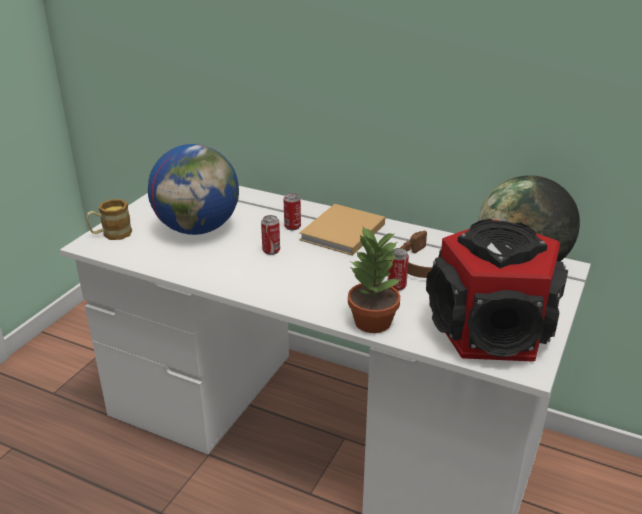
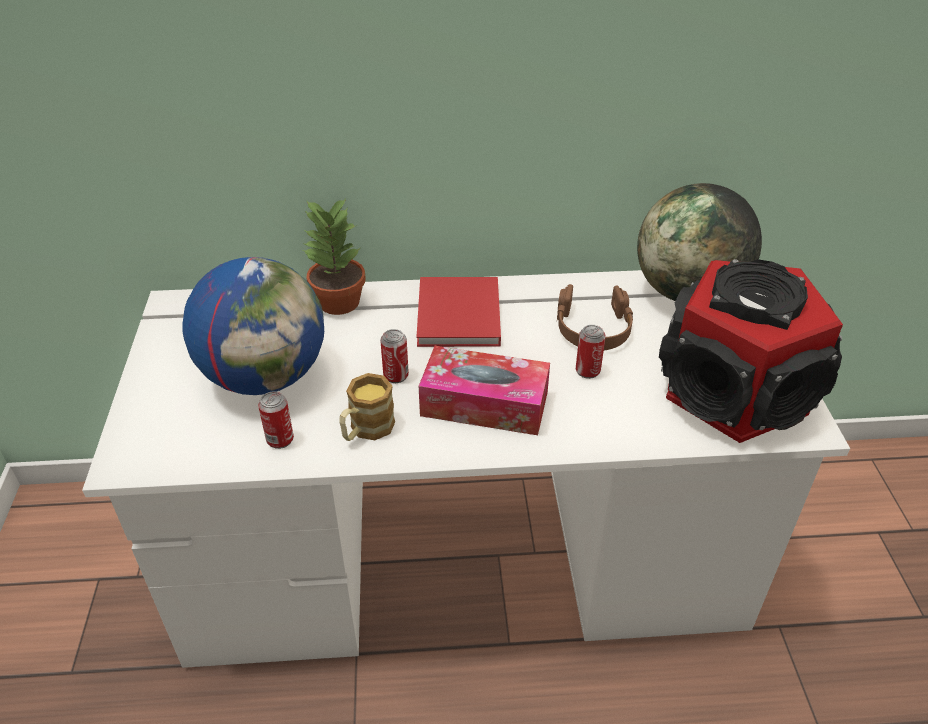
camera: 30 degrees left, 10 degrees up
(111, 234) = (143, 433): mug -> mug (366, 430)
(292, 226) = (390, 328): can -> can (280, 440)
(310, 281) = (484, 404): none -> tissue box
(341, 233) = (458, 317): beige book -> red book
(371, 321) = (605, 434): potted plant -> potted plant (337, 302)

